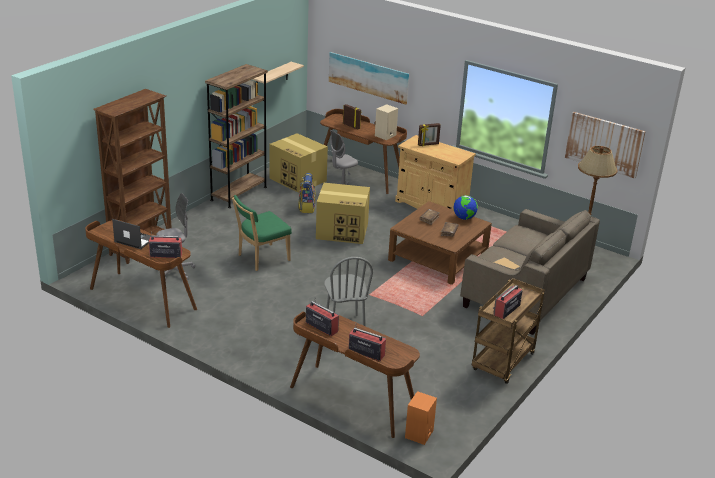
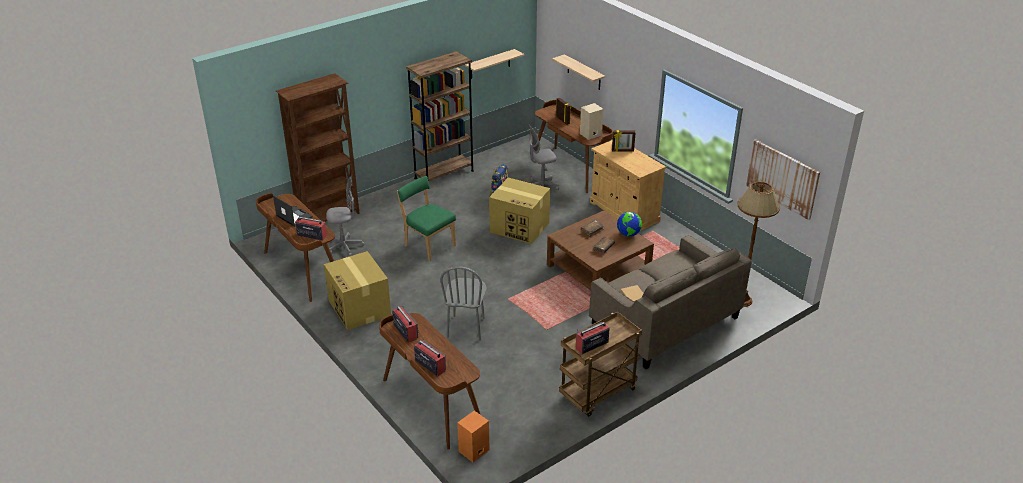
camera: 20 degrees right, 5 degrees up
(261, 258) = (428, 245): green chair -> green chair turned 60 degrees clockwise
(298, 180) = (508, 167): cardboard box -> cardboard box (360, 308)
(368, 77) = (584, 72): picture -> shelf

